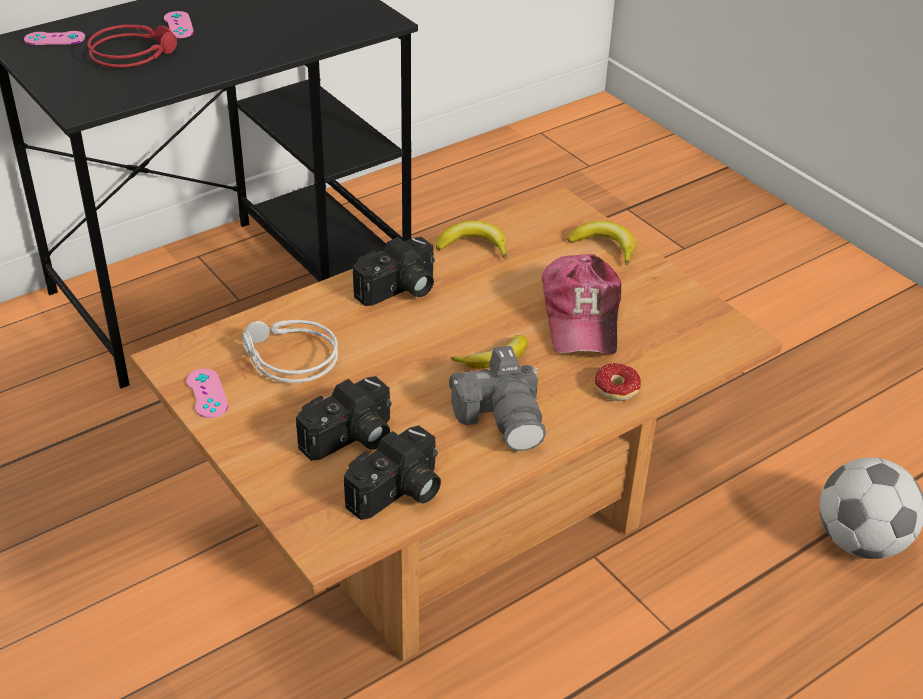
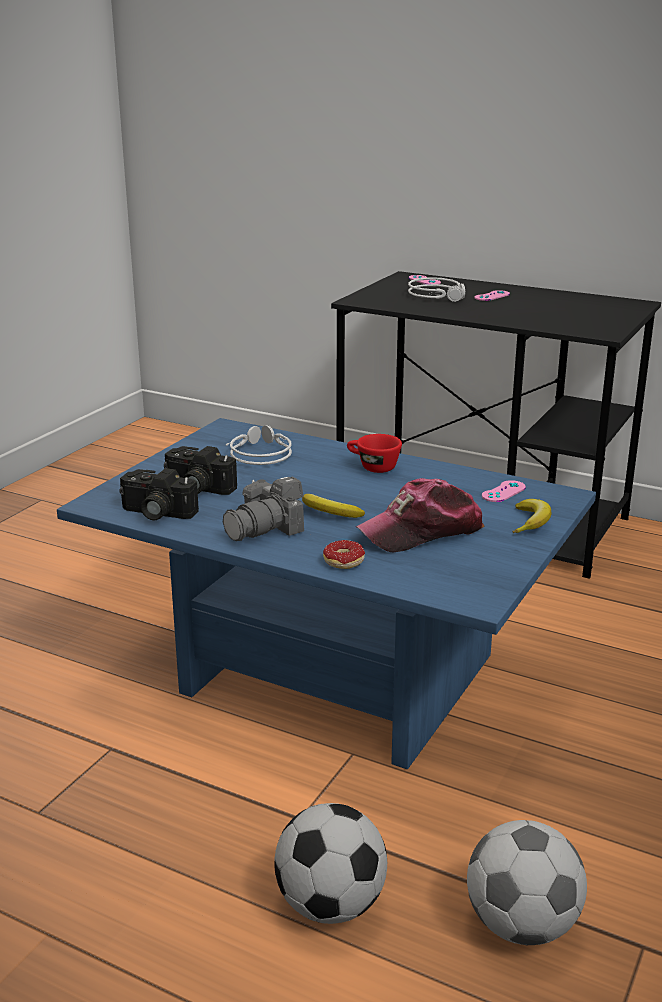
camera: 65 degrees right, 15 degrees down
(133, 53) = (439, 295): red headphones -> grey headphones
(207, 393) = (203, 442): pink game controller -> pink game controller (503, 492)
(399, 291) = (372, 467): camera -> red cup
(456, 522) = (331, 677): brown coffee table -> blue coffee table
(473, 246) = (460, 477): banana -> none
(797, 653) = (329, 905): none -> football

